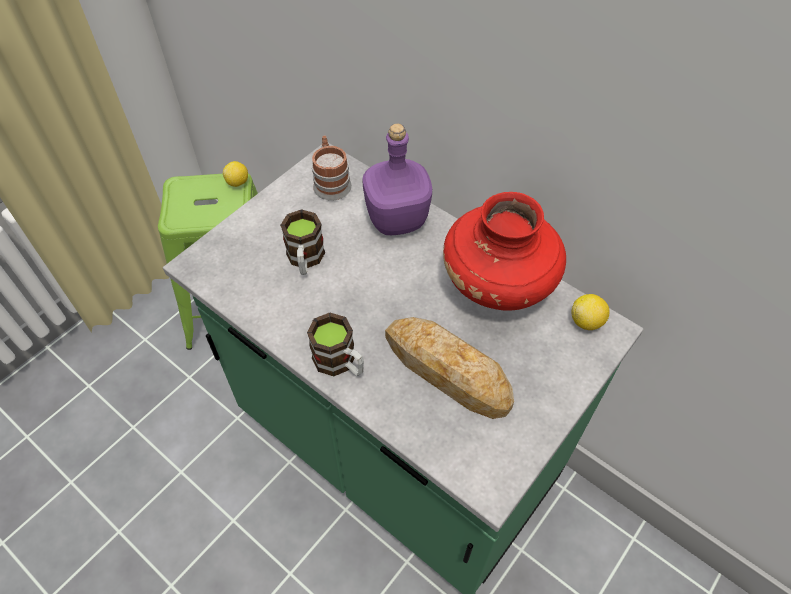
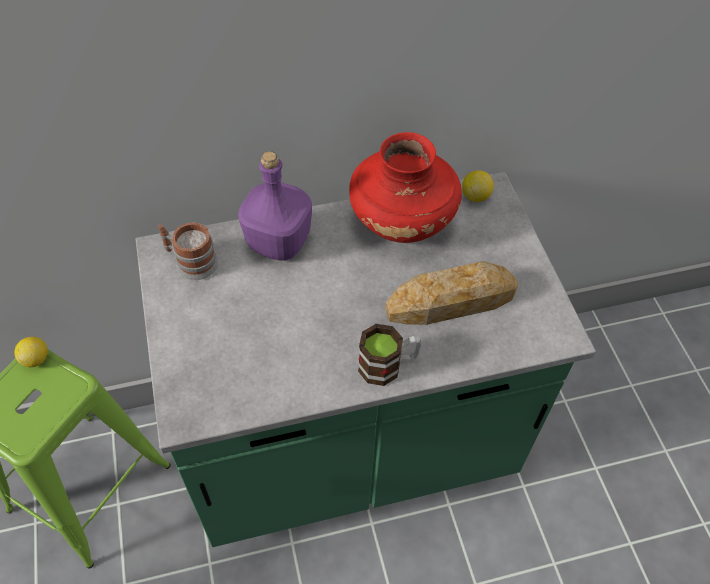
camera: 55 degrees left, 0 degrees up
(305, 260) = (260, 330): mug -> none

